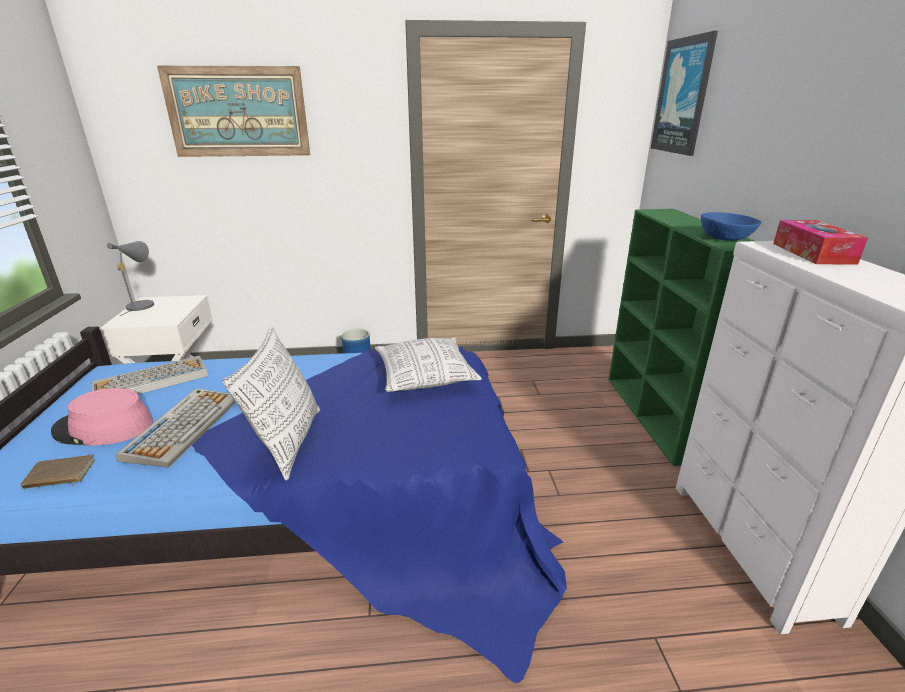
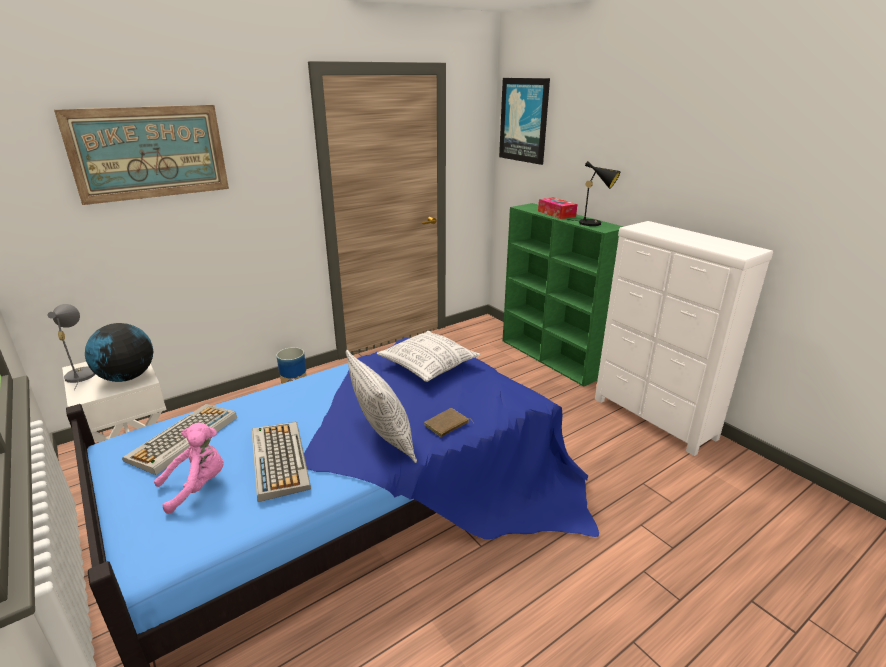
camera: 30 degrees left, 0 degrees up
(59, 476) = (215, 531): brown book -> brown book (447, 425)
(104, 427) = (197, 486): pink hat -> pink plush toy
(163, 316) = (127, 377): none -> globe
(725, 238) = (593, 223): blue bowl -> black table lamp
(812, 253) = (664, 229): tissue box -> tissue box (556, 214)

